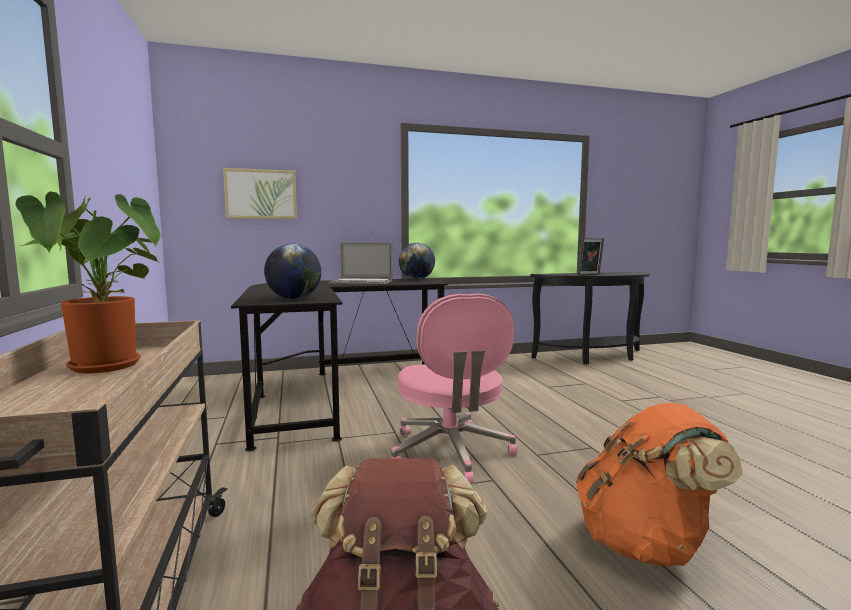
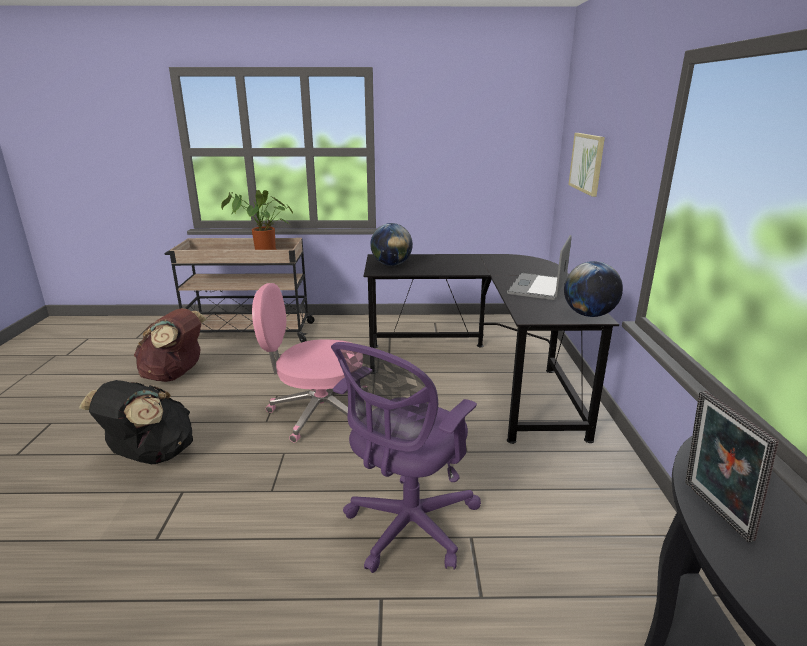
camera: 105 degrees right, 15 degrees up
(563, 400) = (407, 528): none -> purple office chair
(645, 544) = (150, 456): orange backpack -> black backpack

